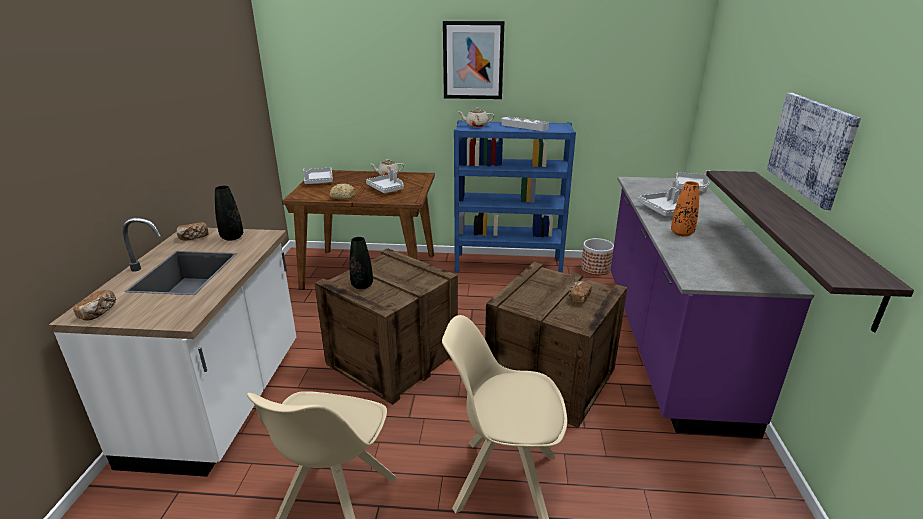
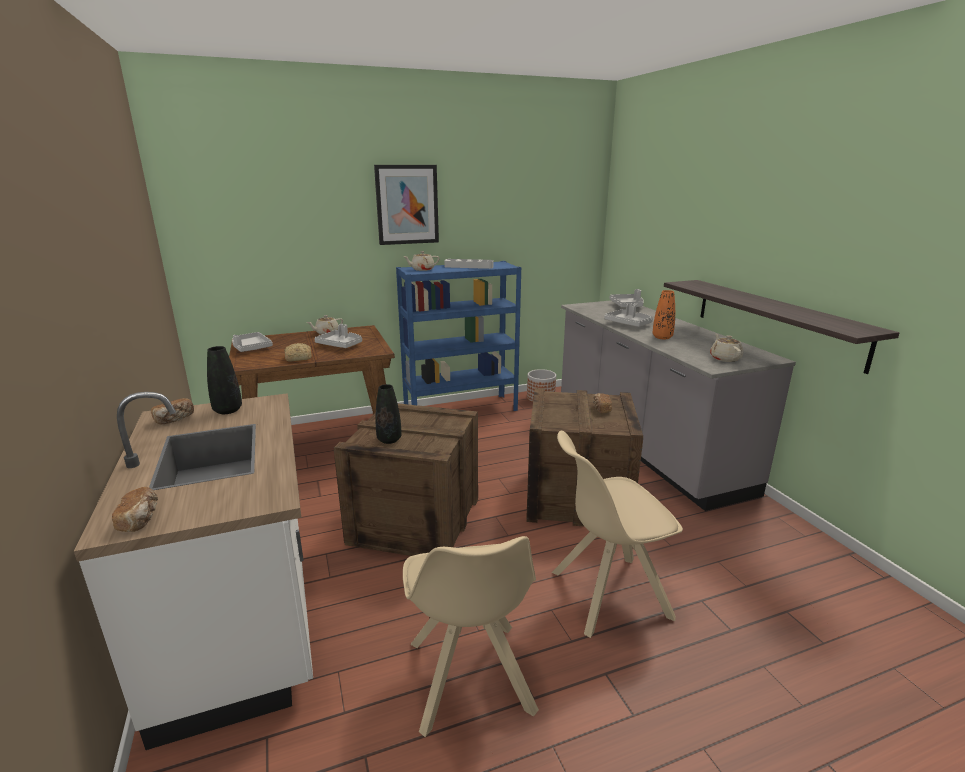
camera: 25 degrees left, 5 degrees down
(667, 343) = (644, 445): purple counter -> grey counter
(724, 272) = (725, 358): none -> beige teapot
(810, 147) = (760, 248): picture -> none

